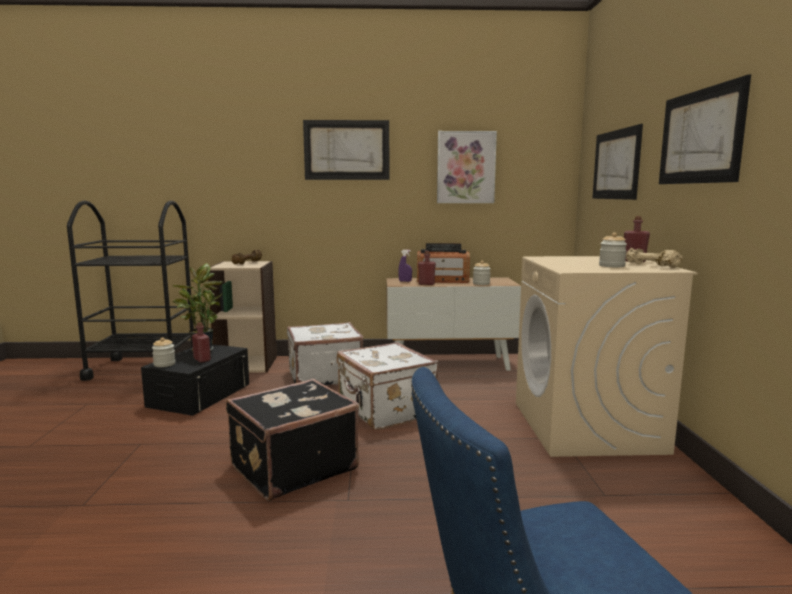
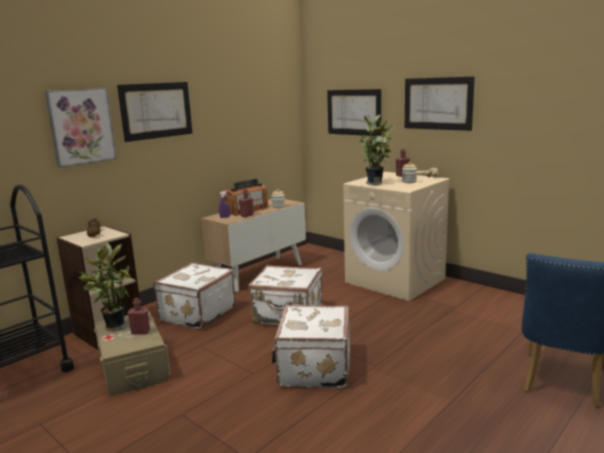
camera: 45 degrees left, 5 degrees up
(164, 364) = (118, 348): jar -> none
(200, 395) = (133, 367): black storage box -> beige storage box
(292, 467) = (313, 368): black suitcase -> white suitcase
(466, 167) = (241, 117): picture -> picture (81, 127)
(559, 261) = (376, 183): none -> potted plant

